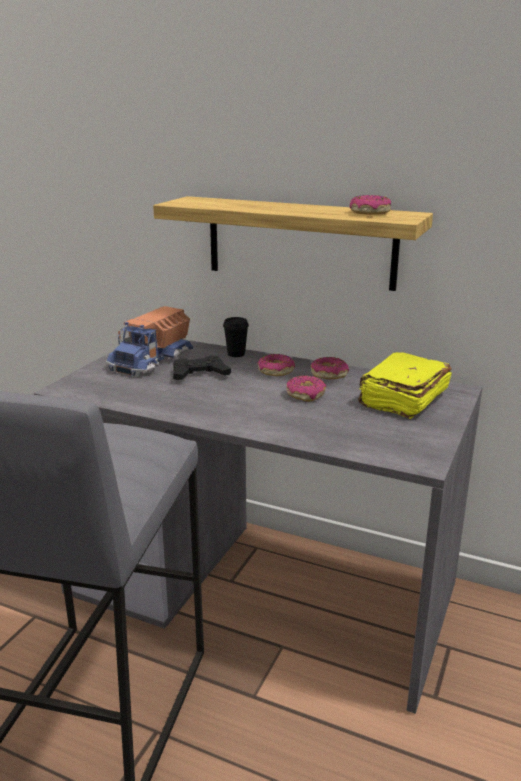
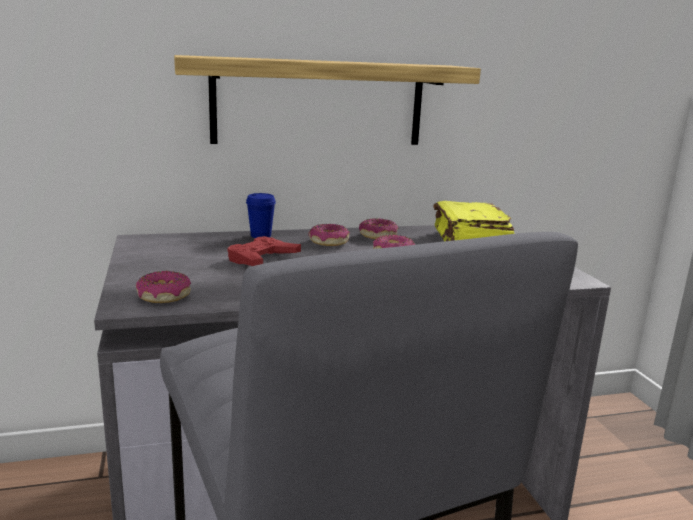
camera: 40 degrees left, 5 degrees down
(152, 361) = (183, 257): toy truck -> none
(199, 374) = (262, 258): black game controller -> red game controller
(236, 354) = (260, 235): black cup -> blue cup
(369, 213) = (412, 64): donut -> donut (163, 296)

